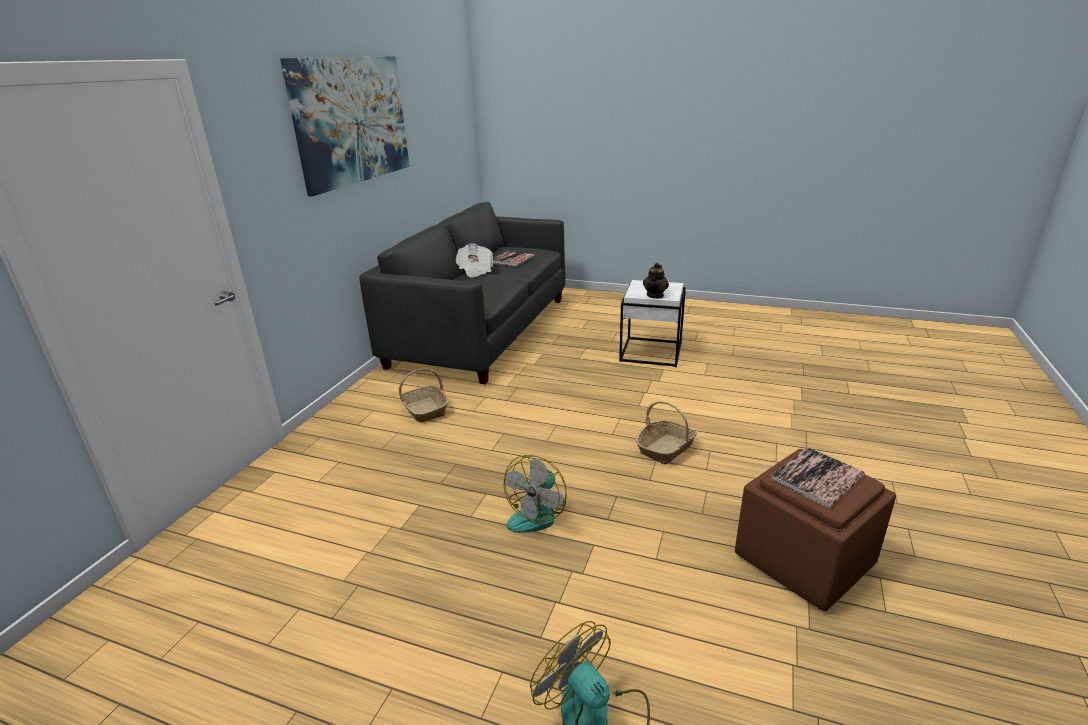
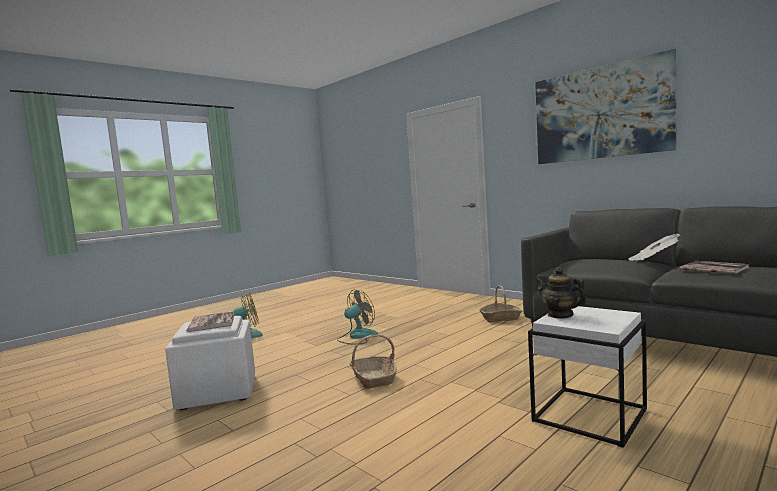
camera: 115 degrees right, 20 degrees down
(537, 513) = (357, 337): fan -> fan turned 90 degrees clockwise
(804, 561) = (217, 392): brown ottoman -> white ottoman

